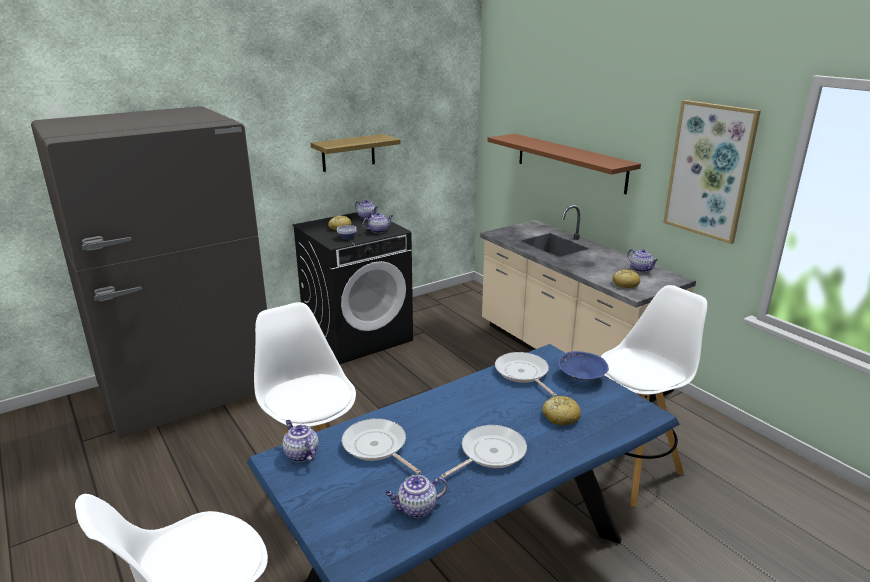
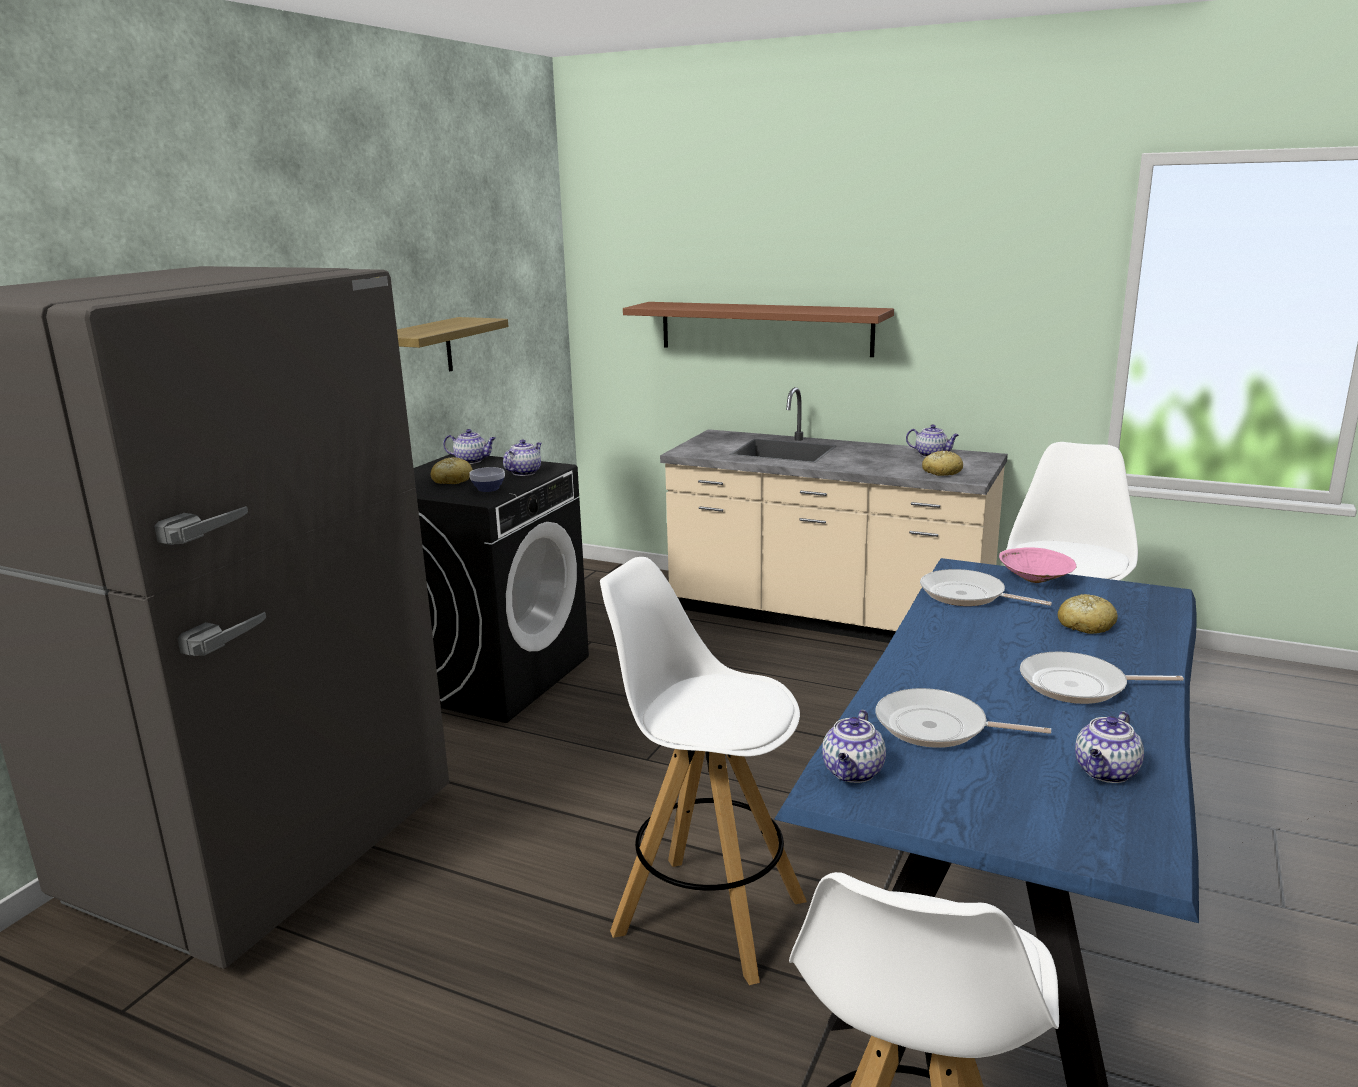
camera: 30 degrees left, 5 degrees down
(301, 454) = (853, 773): teapot -> teapot turned 90 degrees counterclockwise
(490, 453) = (1079, 686): frying pan -> frying pan turned 105 degrees counterclockwise
(581, 377) = (1036, 580): blue bowl -> pink bowl
(709, 171) = (1007, 299): picture -> none

